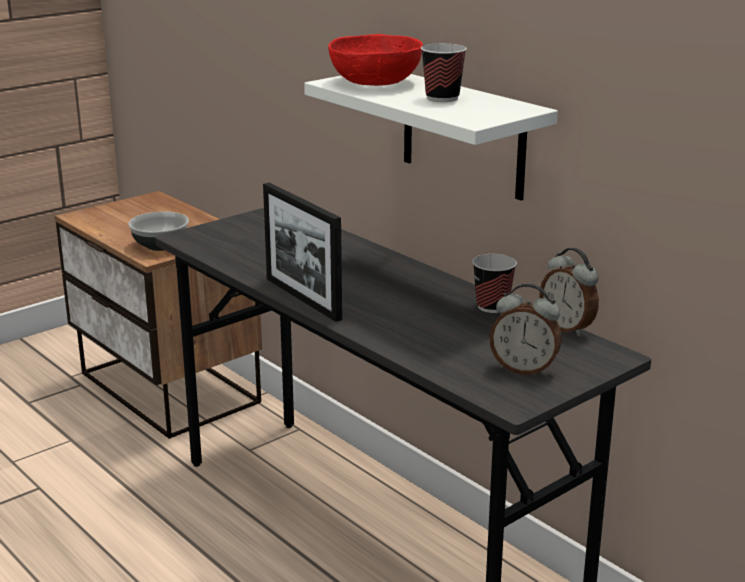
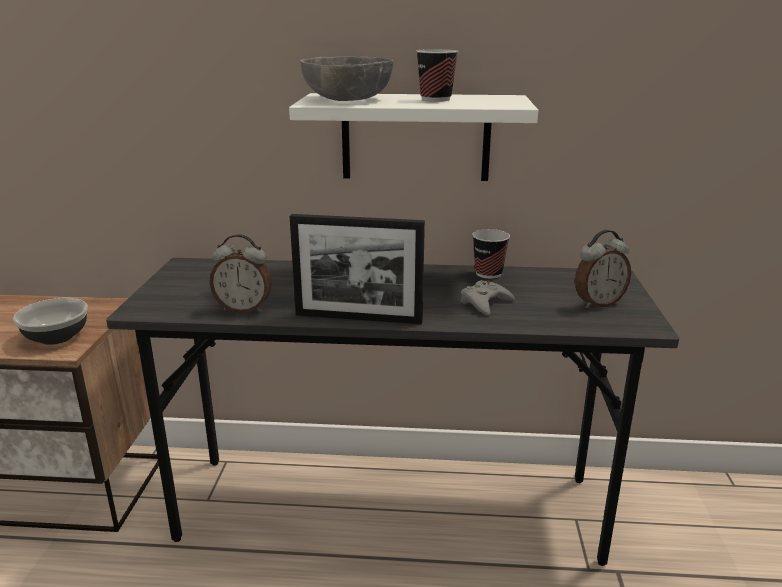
camera: 45 degrees left, 0 degrees up
(375, 82) = (347, 99): red bowl -> grey bowl
(424, 328) = (485, 303): none -> grey game controller
(567, 328) = (555, 270): alarm clock -> alarm clock (244, 309)

